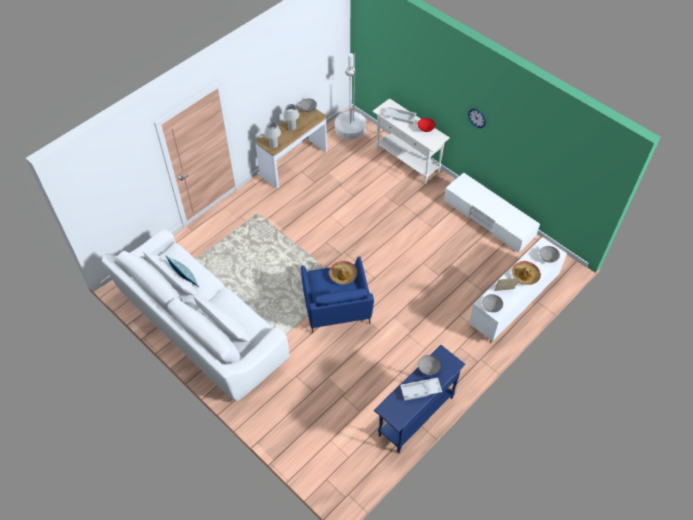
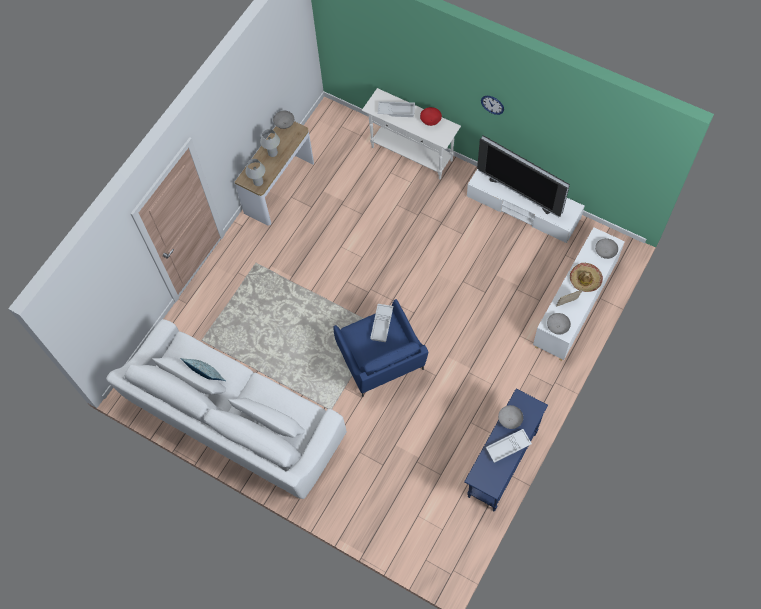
camera: 10 degrees left, 10 degrees up
(343, 275) = (382, 324): hat -> white tray
(350, 128) = (333, 125): white floor lamp -> none
(489, 203) = (521, 193): none -> television

